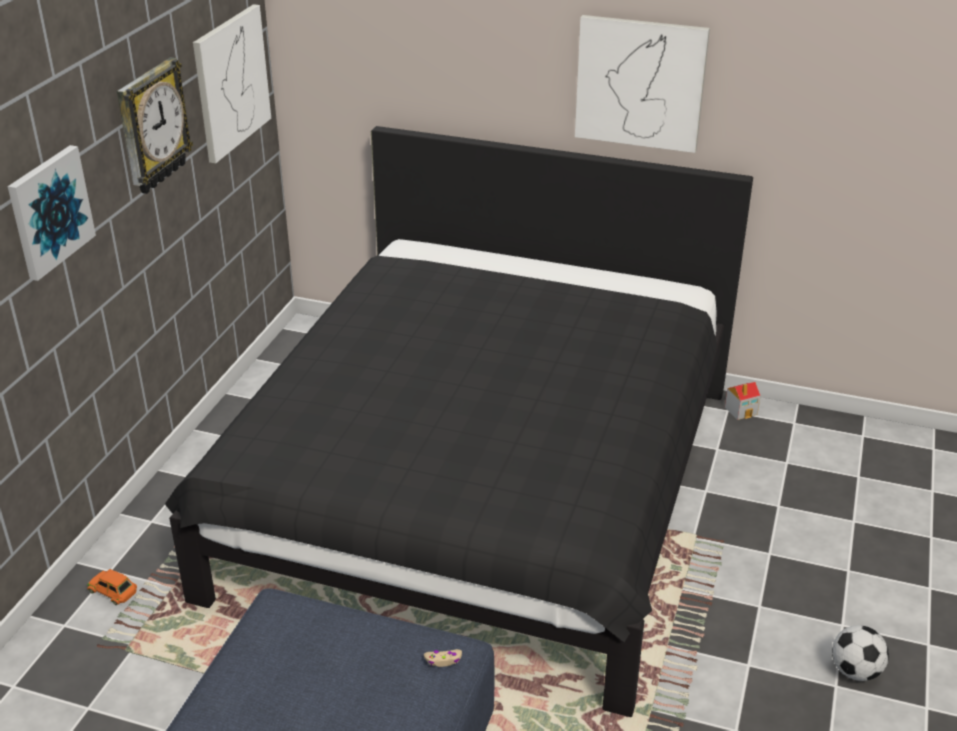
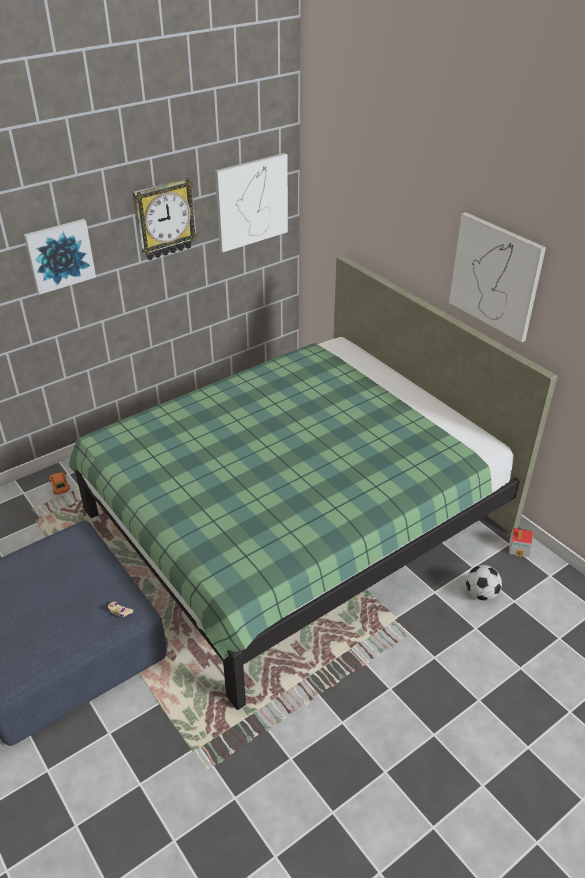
camera: 35 degrees right, 5 degrees up
(481, 488) = (294, 520): black bed -> green bed
(855, 671) = (409, 770): football -> football (481, 594)

